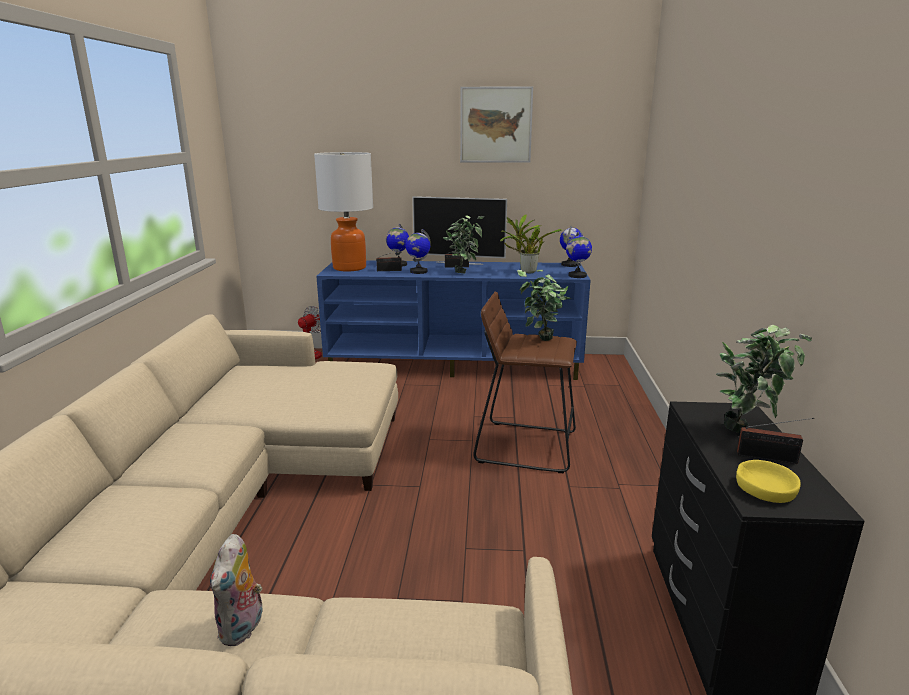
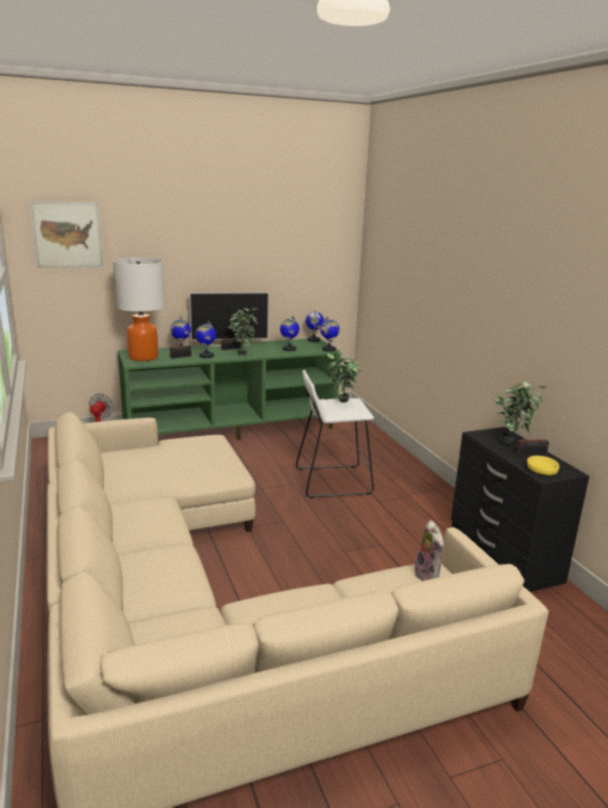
camera: 25 degrees left, 0 degrees up
(243, 628) = (312, 604): plush toy -> plush toy (429, 575)
(454, 364) = (232, 429): blue tv stand -> green tv stand
(496, 125) = (253, 233): picture -> picture (67, 235)
(526, 272) = (289, 349): potted plant -> globe
(526, 446) = (332, 481): brown stool -> white stool

